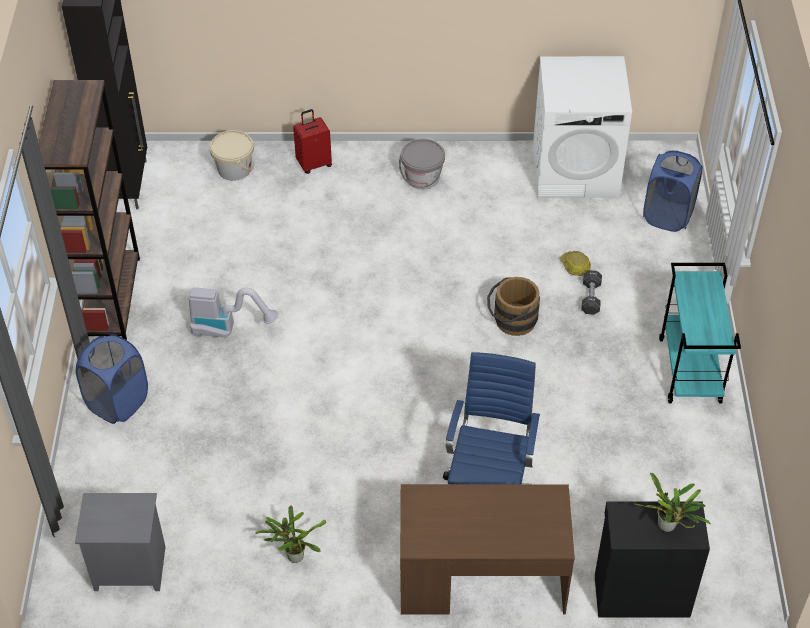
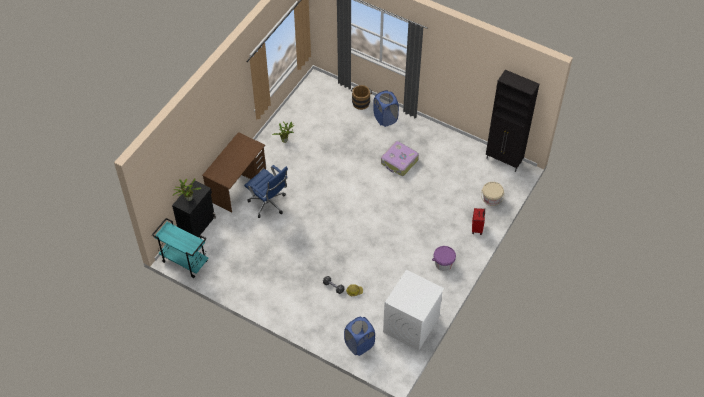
camera: 120 degrees right, 5 degrees up
(110, 298) = (440, 133): brown bookcase -> none
(128, 569) = (312, 98): grey nightstand -> none
(228, 329) = (399, 162): vacuum cleaner -> suitcase
(422, 178) = (443, 263): grey bucket -> purple bucket
(511, 321) = (340, 252): brown bucket -> brown bucket (361, 102)
(690, 371) = (273, 299): turquoise cart -> turquoise cart (184, 261)

